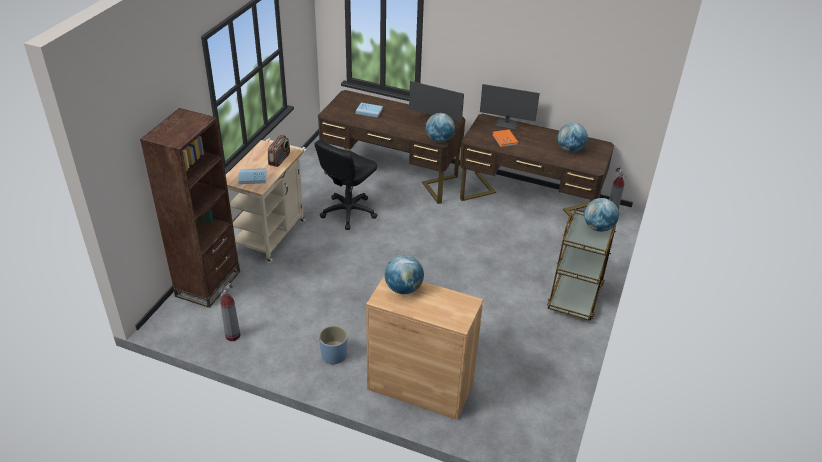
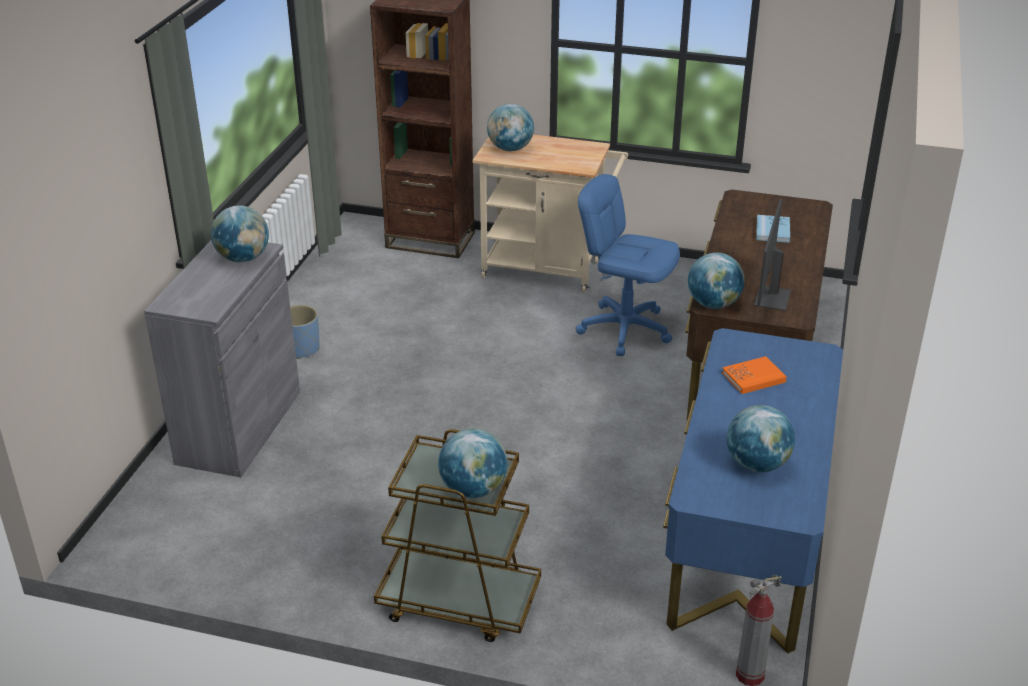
camera: 85 degrees right, 5 degrees down
(232, 336) = (335, 271): fire extinguisher -> none
(252, 177) = (510, 149): blue book -> globe
(279, 159) = (562, 161): radio -> none
(348, 212) = (625, 329): black office chair -> blue office chair
(420, 386) = (239, 427): brown cabinet -> grey cabinet
(507, 124) = (816, 379): monitor -> none
(529, 201) = (746, 539): brown desk -> blue desk

